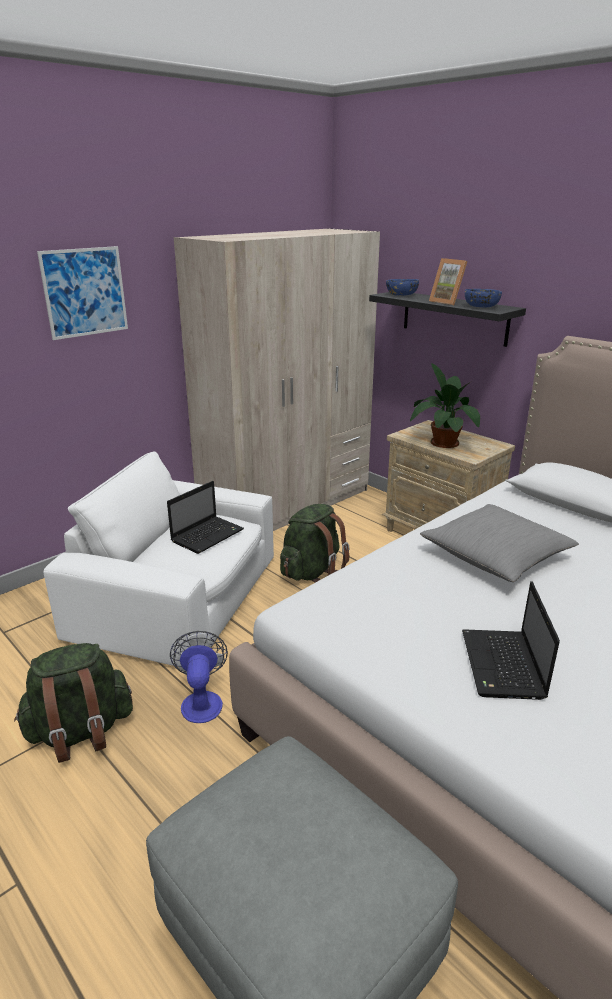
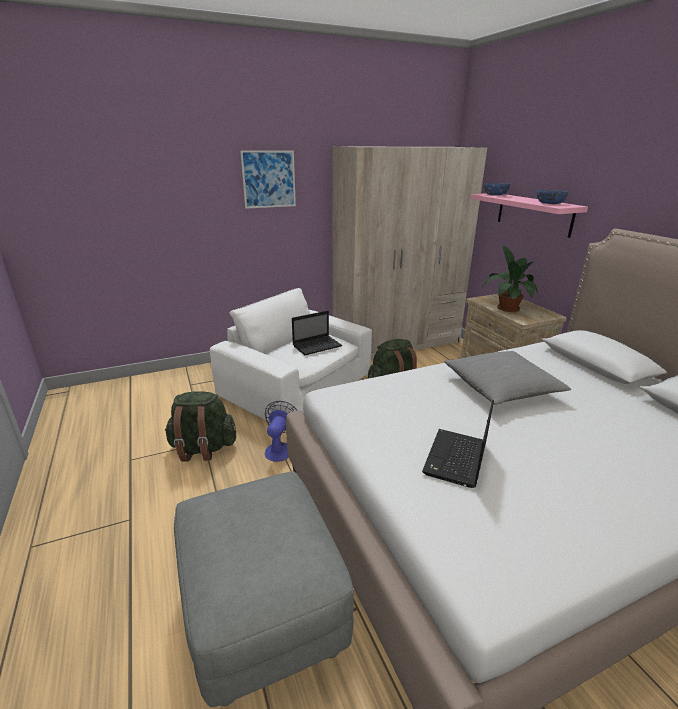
camera: 20 degrees right, 0 degrees up
(448, 302) = (526, 200): picture frame -> none
(454, 317) = (534, 214): black shelf -> pink shelf

